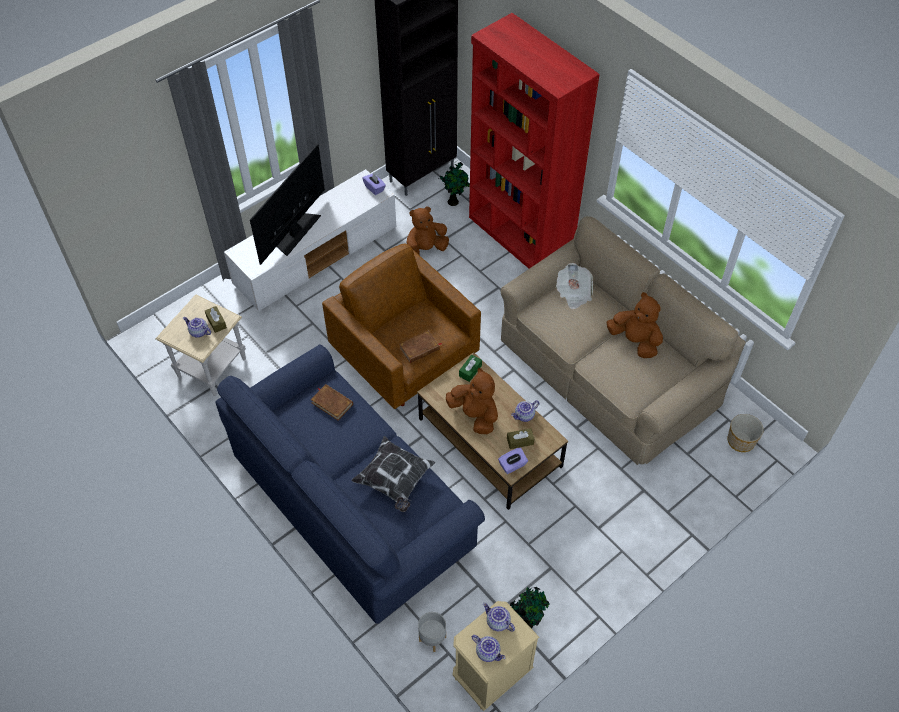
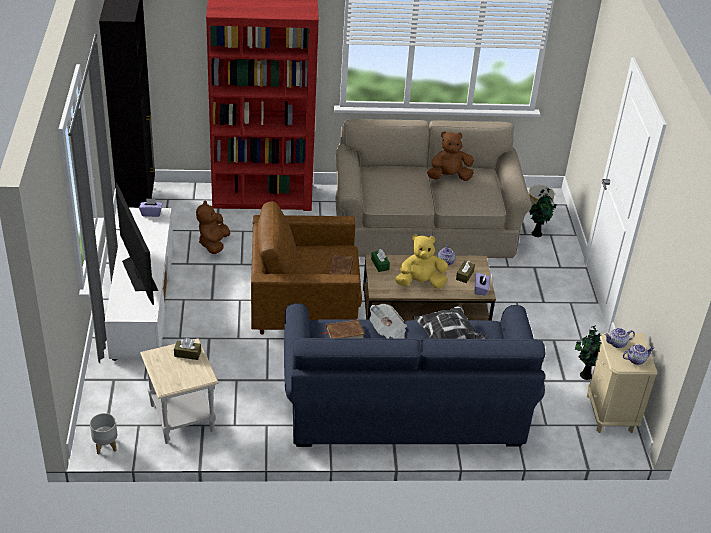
camera: 55 degrees left, 15 degrees down
(198, 332) = (185, 369): teapot -> none
(432, 639) = (558, 427): grey planter -> grey planter (105, 446)
(454, 201) = (186, 206): potted plant -> potted plant (536, 233)
(474, 415) = (420, 283): brown plush toy -> yellow plush toy
(573, 293) = (380, 177): newspaper -> newspaper (388, 331)

